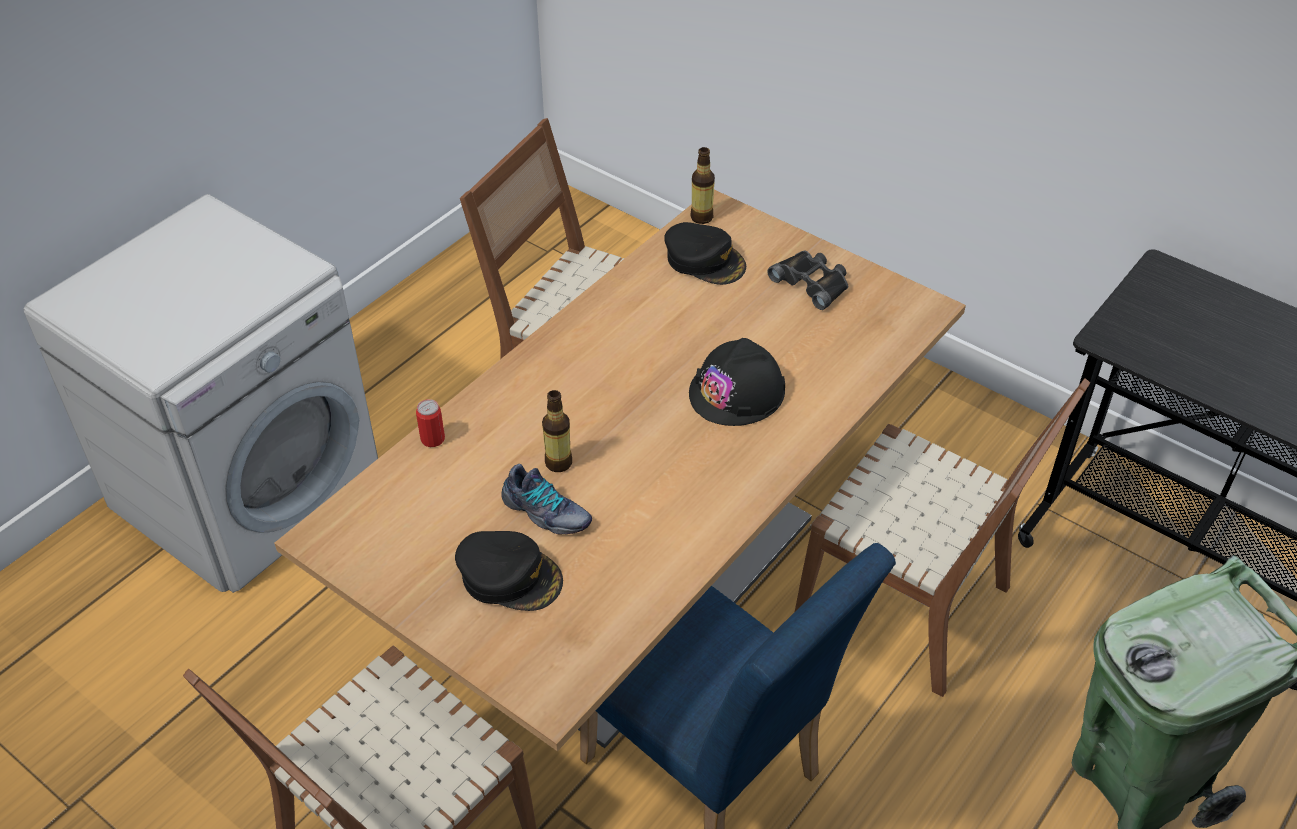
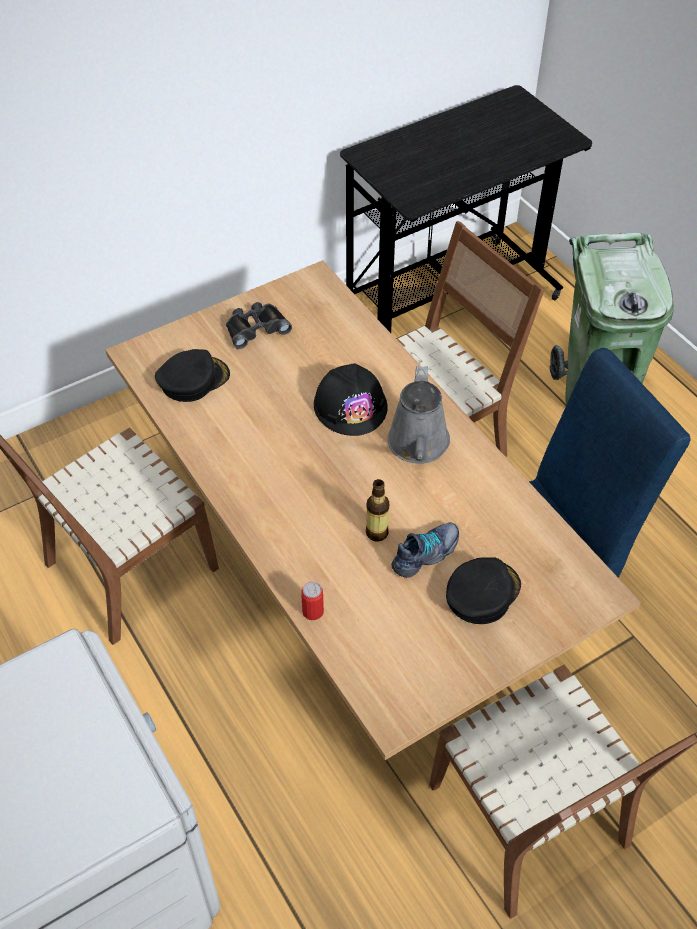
camera: 70 degrees left, 5 degrees up
(701, 217) = (139, 366): bottle -> none
(707, 467) = (418, 445): none -> grey watering can

